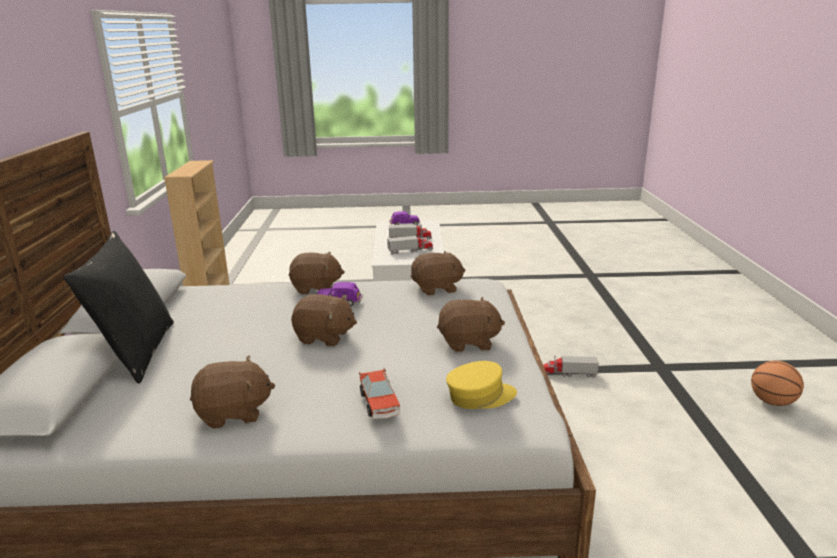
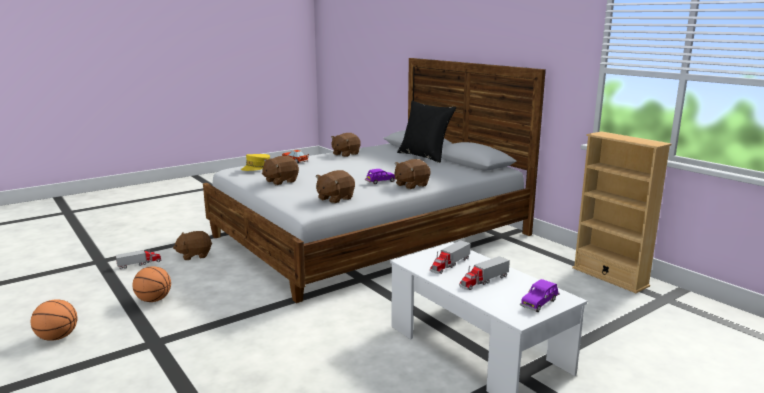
camera: 145 degrees right, 5 degrees down
(324, 337) = (356, 171): brown plush toy -> brown plush toy (194, 255)
(568, 373) = (242, 312): toy truck -> toy truck (139, 264)
(673, 422) = (154, 300): none -> basketball

